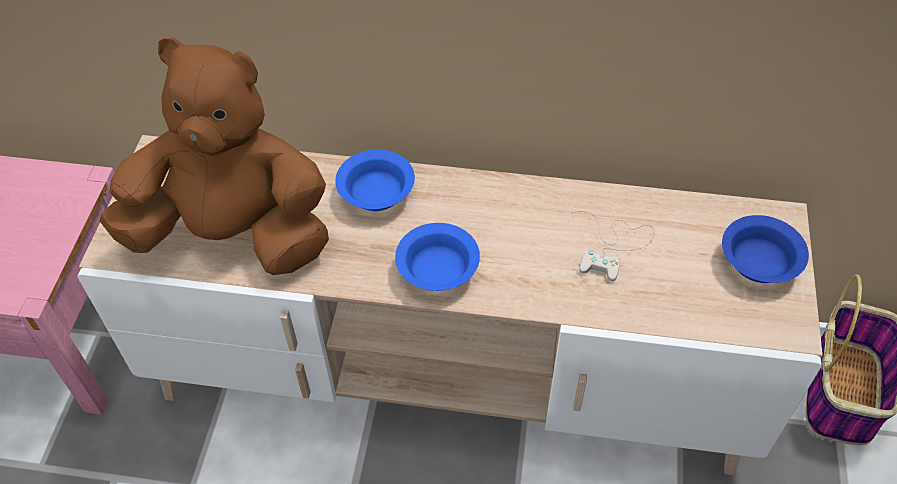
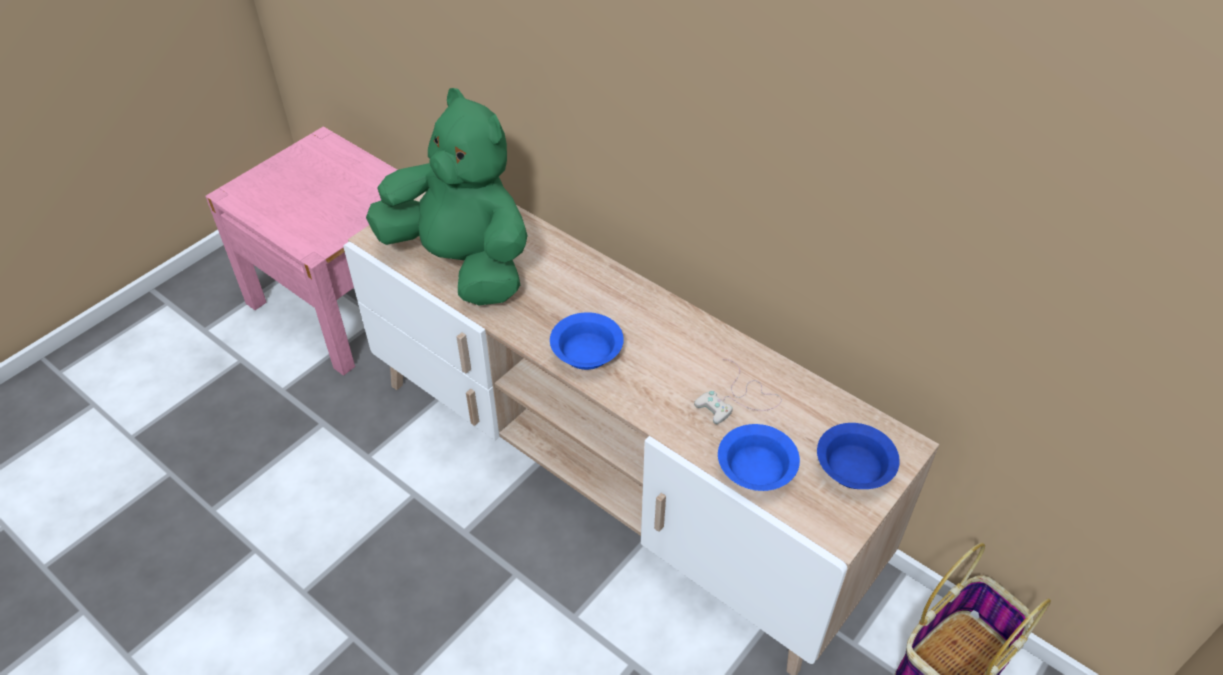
camera: 30 degrees right, 5 degrees down
(234, 234) = (462, 263): brown plush toy -> green plush toy
(374, 193) = (583, 278): blue bowl -> blue bowl (754, 469)

